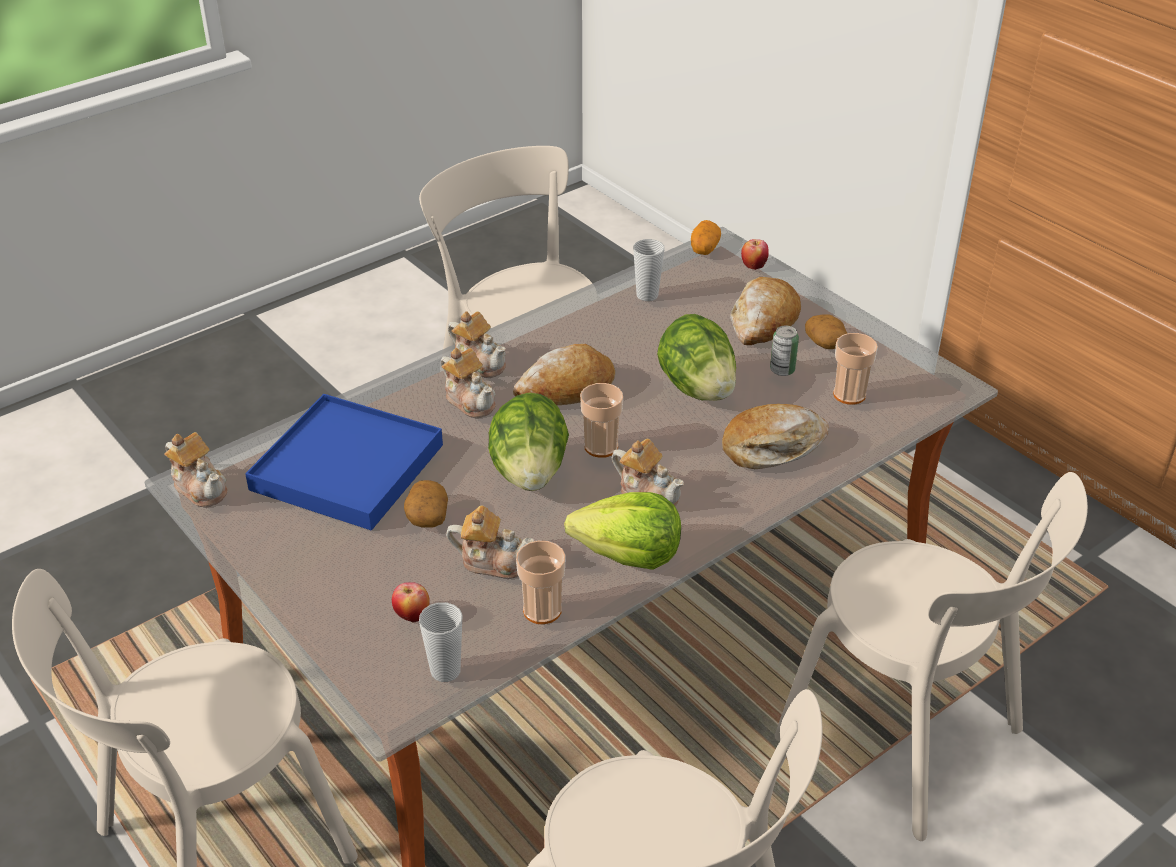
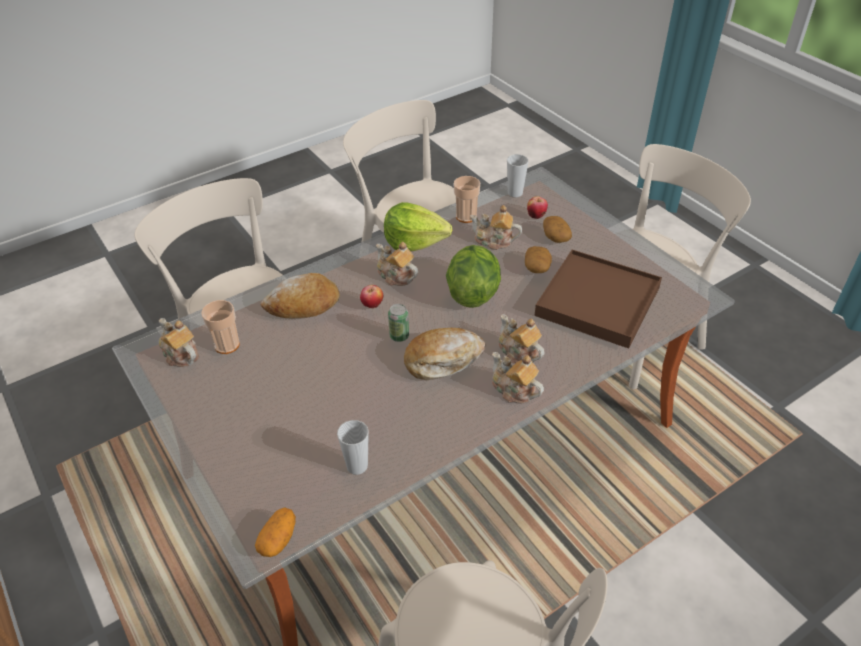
camera: 175 degrees left, 5 degrees up
(200, 487) = (692, 291): teapot -> teapot (180, 354)
(347, 467) = (598, 302): blue tray -> brown tray
(601, 447) = (422, 310): cup -> none
(697, 388) = (340, 356): lettuce -> none
(753, 266) = (237, 505): apple -> apple (372, 306)
(763, 322) = (260, 425): bread -> none
(782, 370) = (267, 370): can -> can (399, 336)
(826, 343) = (218, 397): potato -> potato (555, 237)

